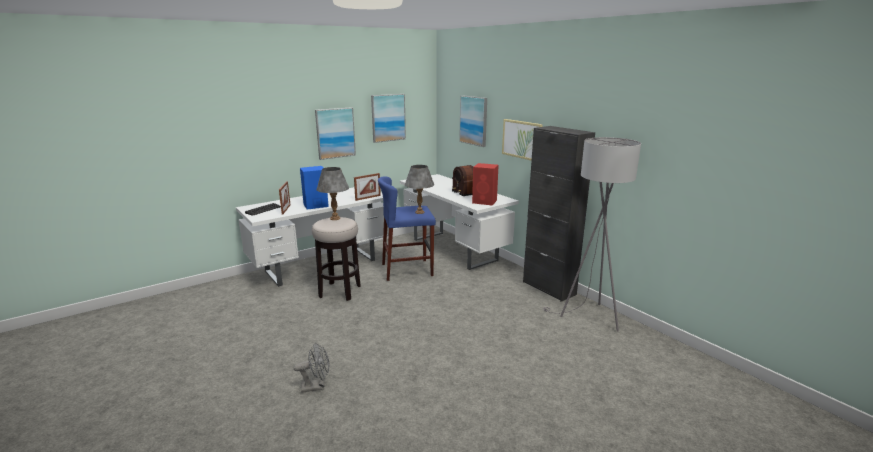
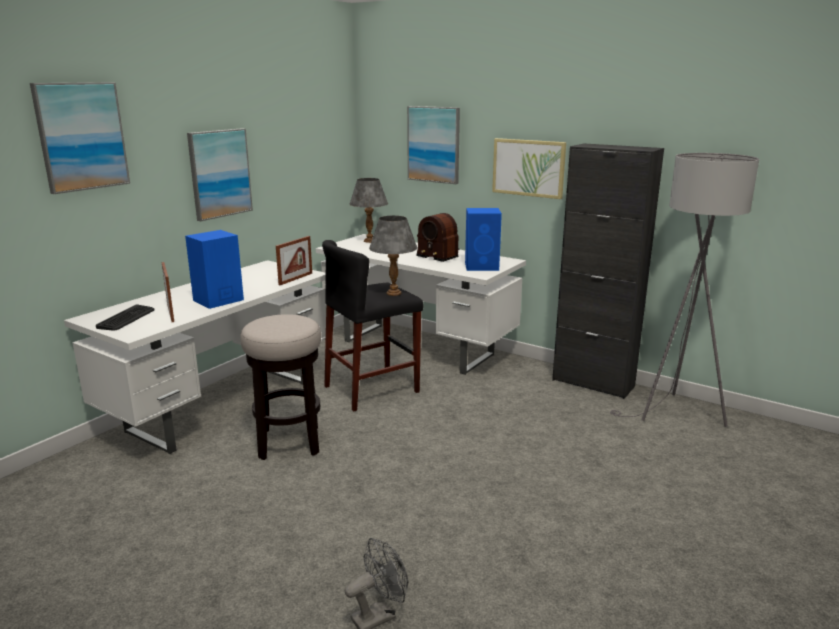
camera: 20 degrees left, 0 degrees up
(335, 218) = (275, 317): grey table lamp -> grey table lamp (369, 241)
(388, 117) = (294, 145): picture -> picture (81, 136)
(407, 270) = (372, 389): blue stool -> black stool
(485, 201) = (482, 266): red speaker -> blue speaker

